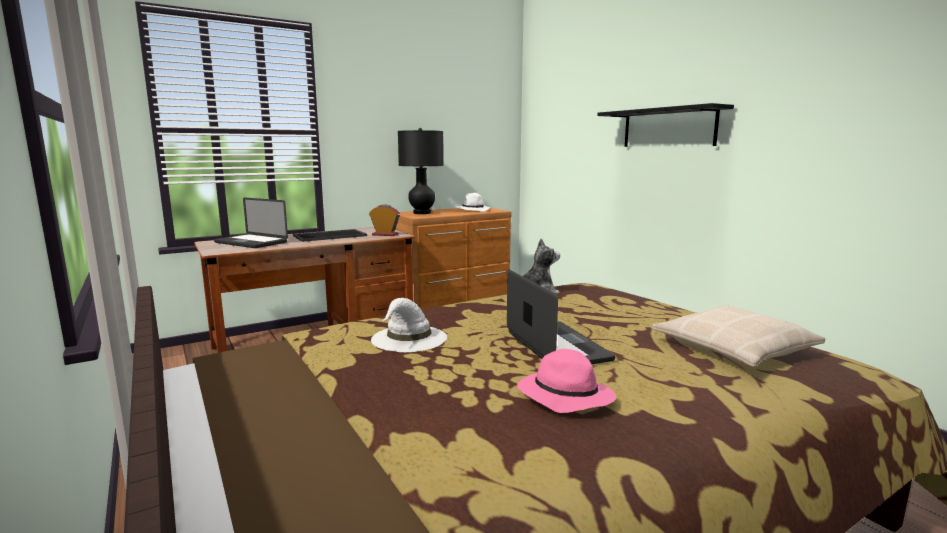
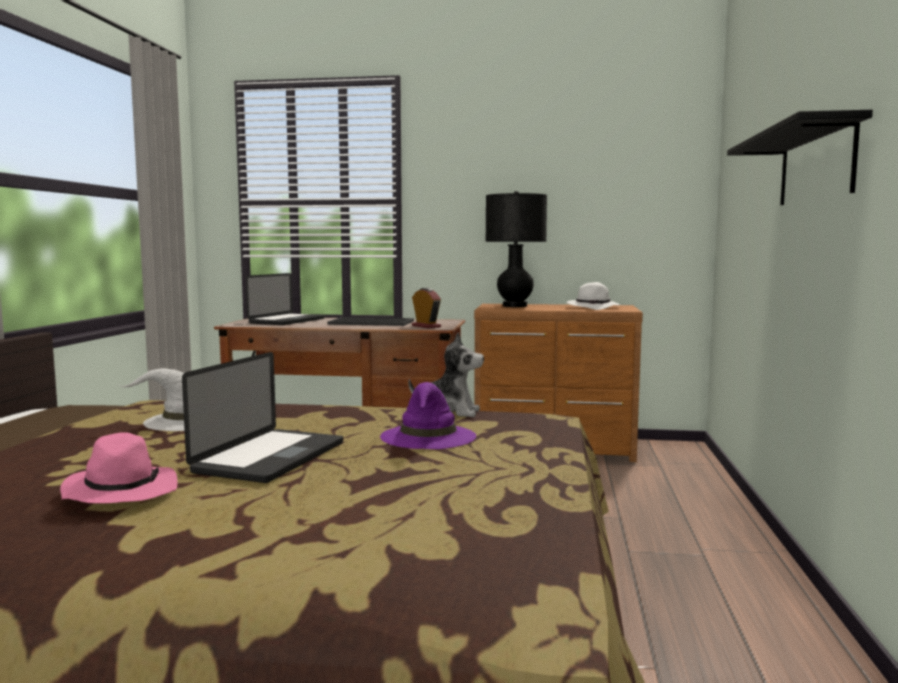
camera: 40 degrees right, 5 degrees down
(251, 242) = (287, 321): laptop -> laptop turned 135 degrees counterclockwise
(583, 310) = (428, 436): none -> purple hat
(732, 350) = (442, 518): beige pillow -> none

